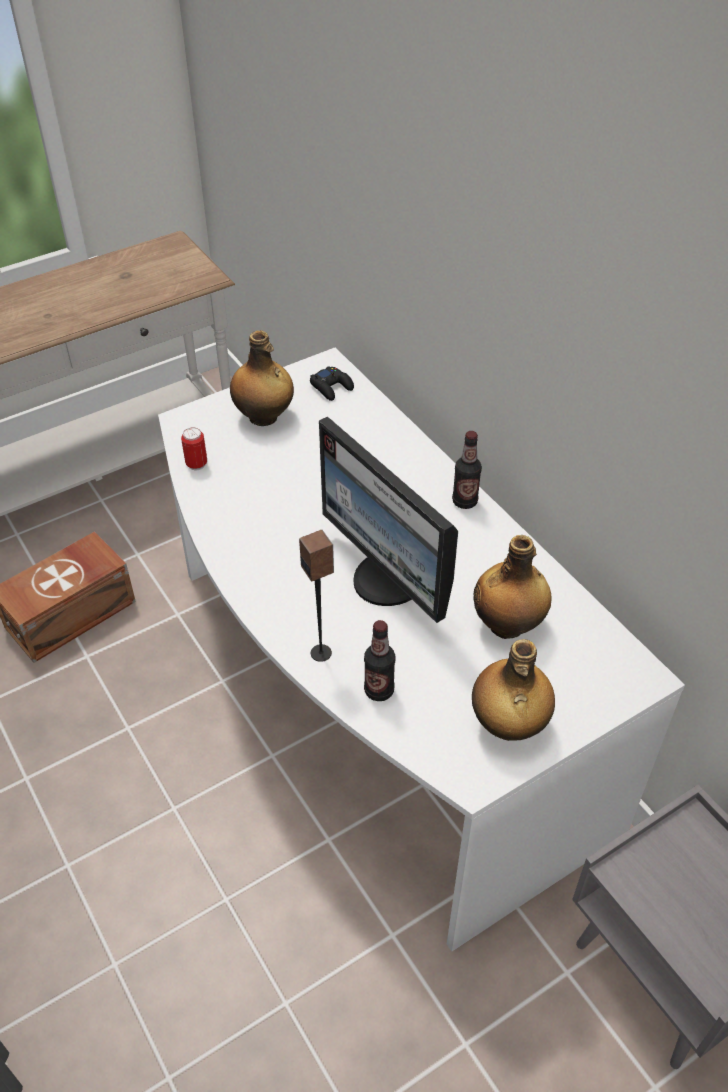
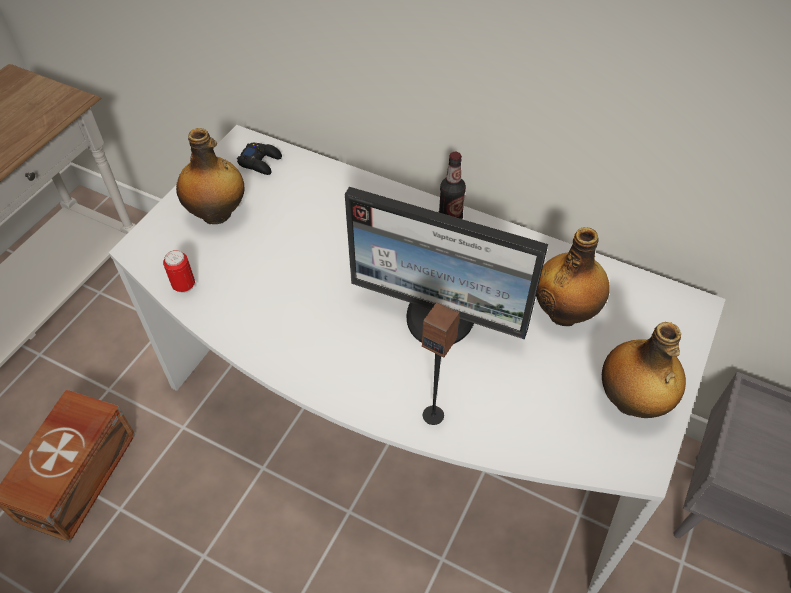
camera: 30 degrees left, 5 degrees up
(379, 690) = (508, 425): bottle -> none

